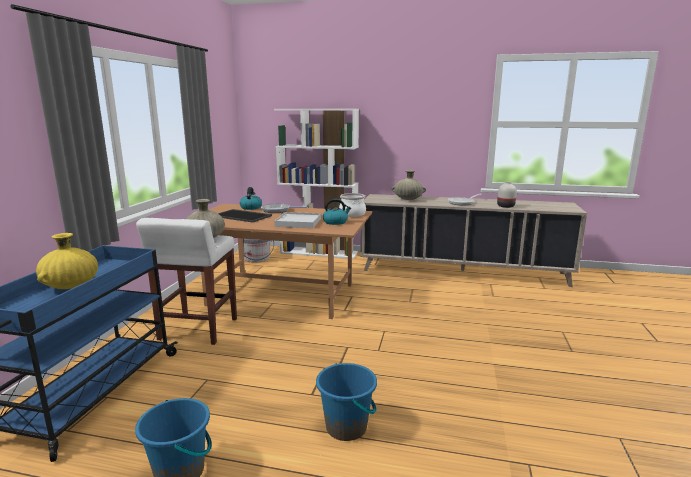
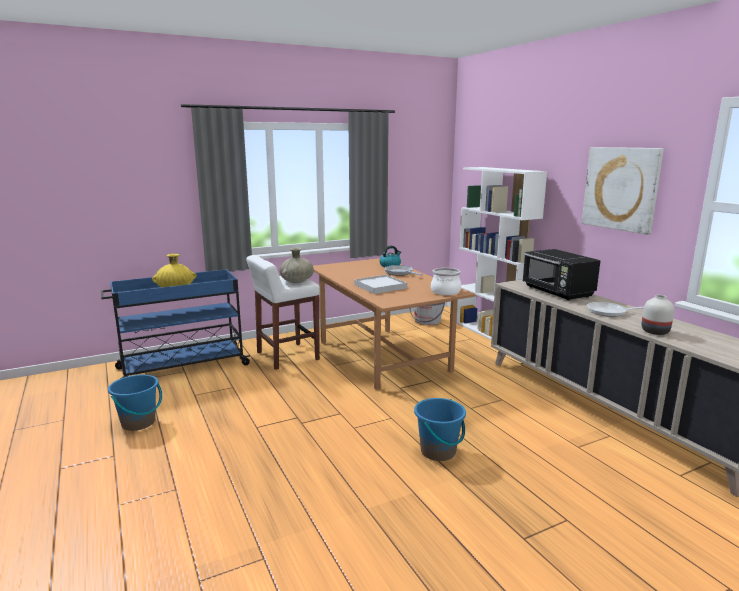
camera: 50 degrees right, 0 degrees up
(243, 216) = (363, 271): tray -> none
(335, 222) = (407, 294): kettle -> none
(347, 427) = (231, 456): blue bucket -> blue bucket (438, 451)
(408, 199) = (557, 292): beige vase -> black microwave
(428, 118) = (621, 188): none -> picture

